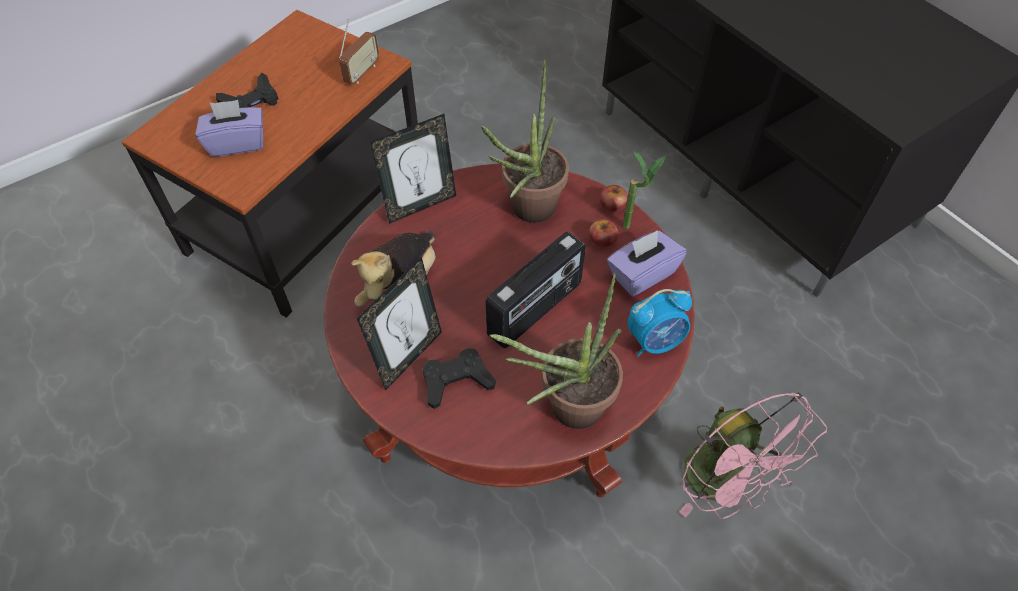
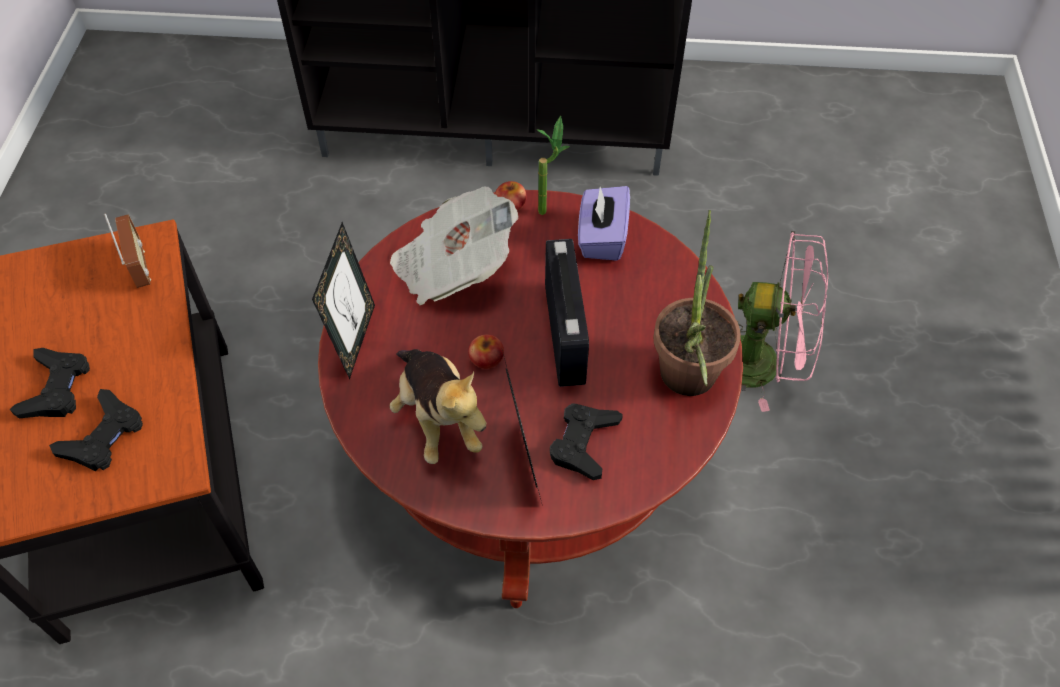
camera: 50 degrees left, 0 degrees up
(237, 143) = (103, 436): purple tissue box -> black game controller
(527, 212) = (453, 267): potted plant -> newspaper
(602, 240) = (540, 238): apple -> apple (486, 358)
(655, 341) = (675, 277): alarm clock -> none

